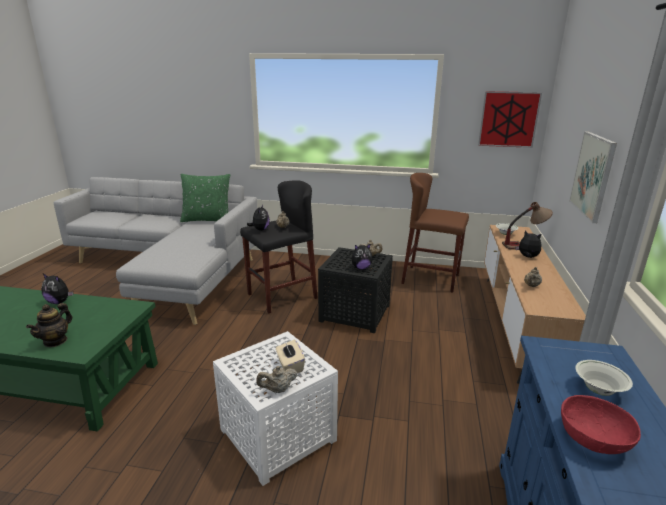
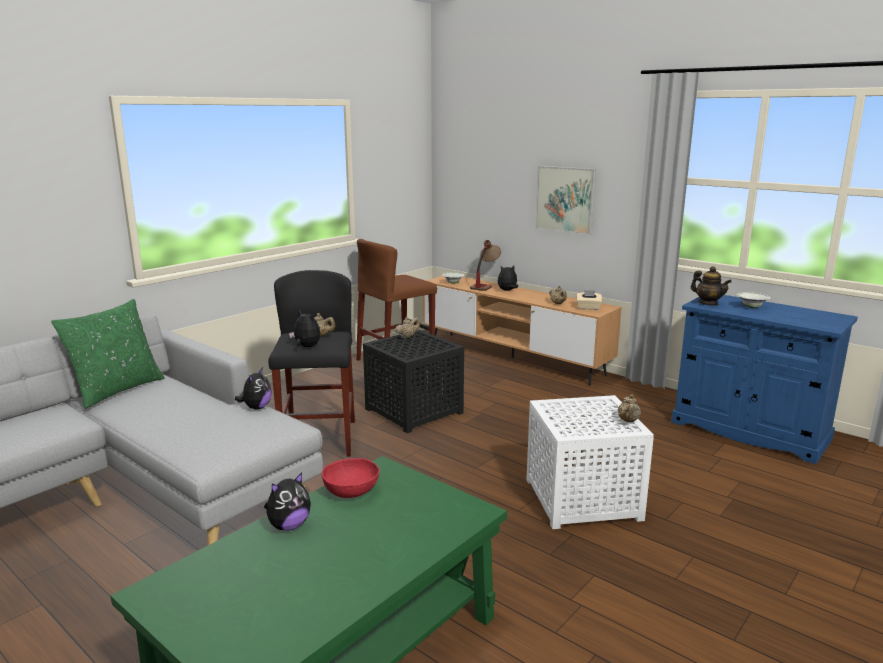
camera: 60 degrees left, 5 degrees down
(55, 341) = (424, 530): teapot -> teapot (708, 303)
(290, 366) = (593, 410): beige tissue box -> beige tissue box (588, 308)
(361, 268) = (431, 346): plush toy -> plush toy (256, 407)
(508, 119) = (407, 168): picture -> none
(593, 440) = (794, 319): red bowl -> red bowl (351, 491)

